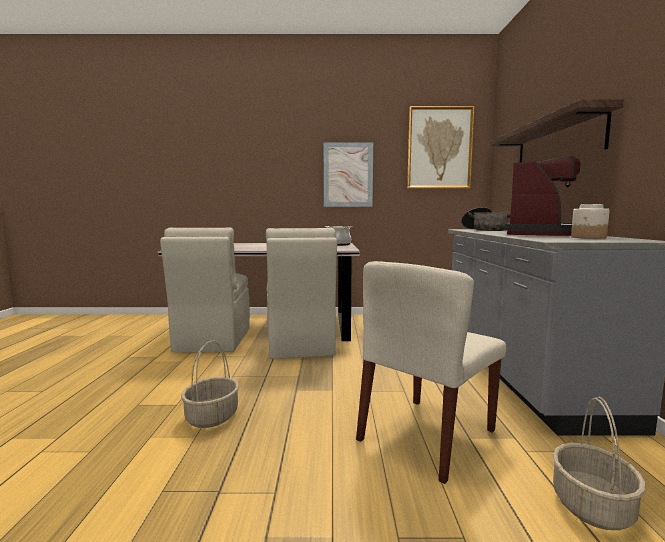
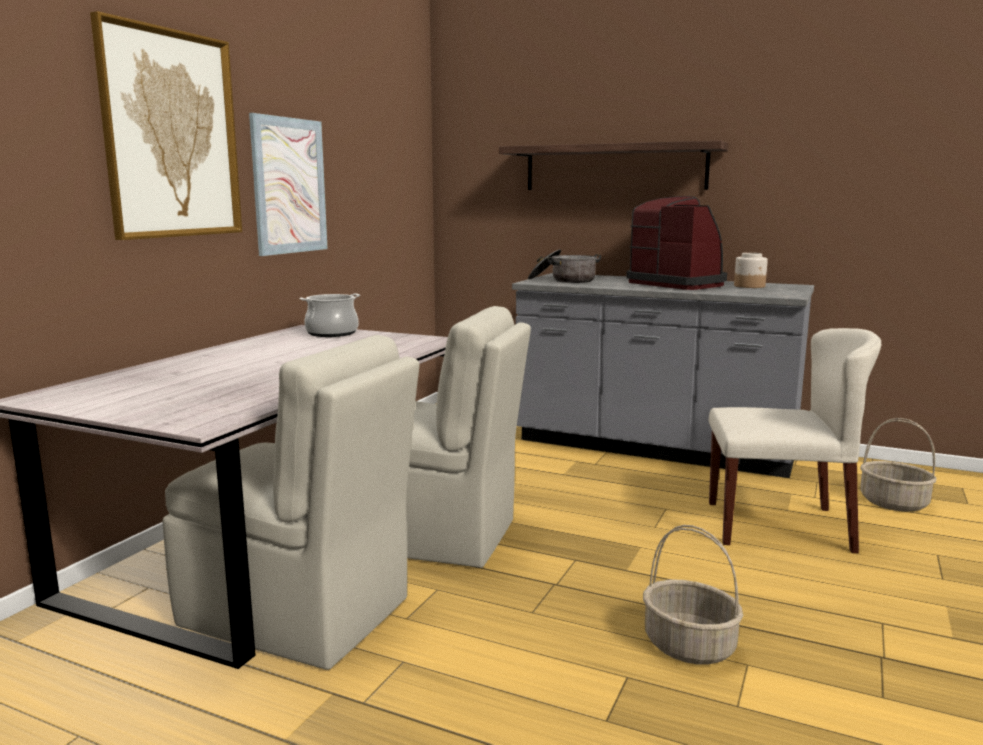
camera: 65 degrees left, 5 degrees up
(427, 436) = (779, 526): beige chair -> beige chair turned 60 degrees counterclockwise
(439, 148) = (389, 140): picture -> picture (171, 135)

